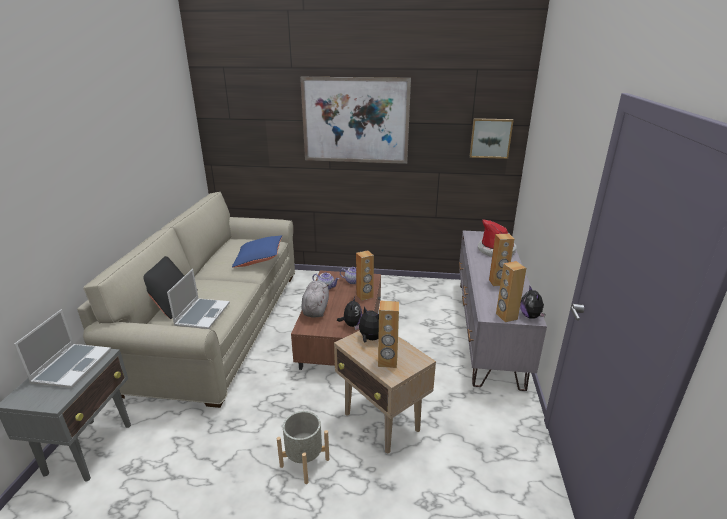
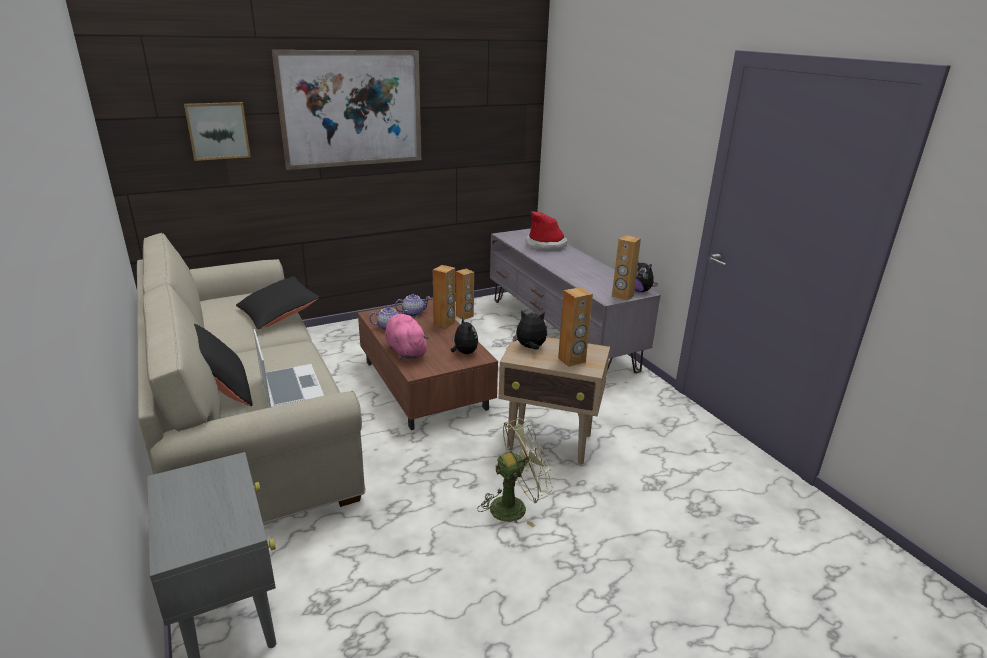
camera: 35 degrees left, 0 degrees up
(72, 366) = (201, 491): laptop -> none
(259, 259) = (278, 314): blue pillow -> black pillow
(304, 462) = (515, 506): grey planter -> green fan
(316, 309) = (405, 350): grey plush toy -> pink plush toy
(490, 138) = (508, 120): picture -> picture (218, 130)
(497, 282) = (581, 271): brown speaker -> brown speaker (464, 316)

